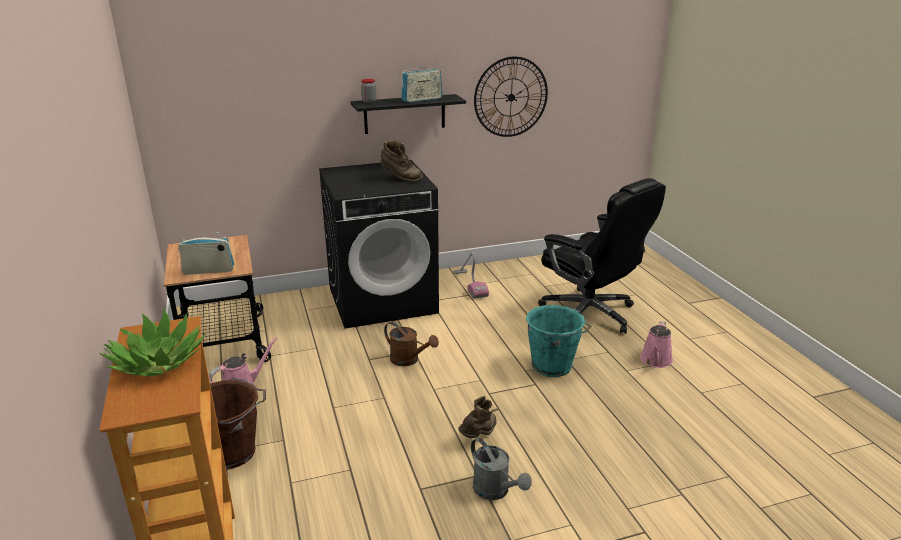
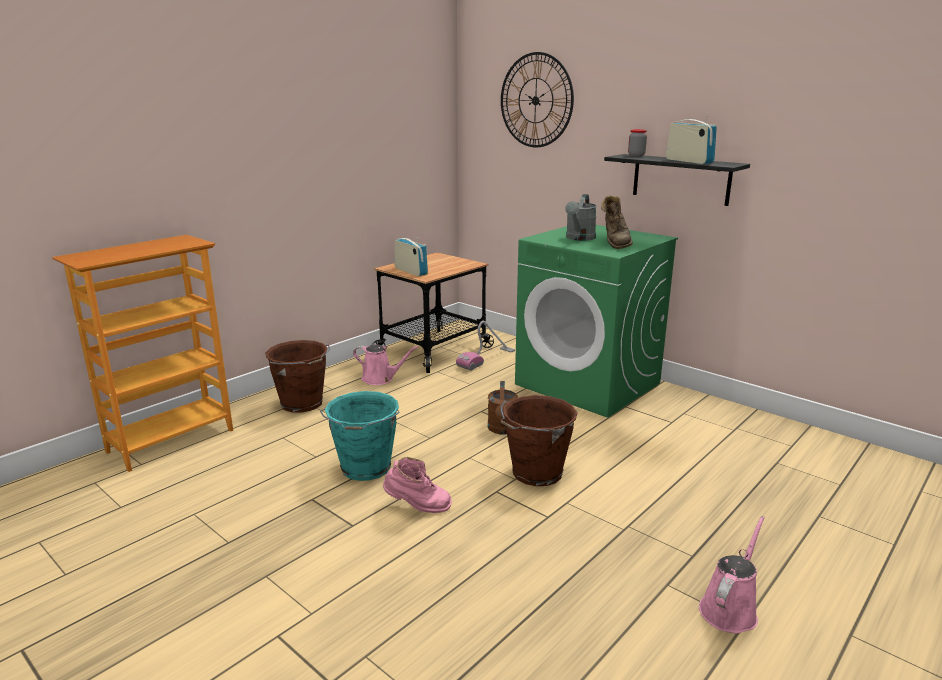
camera: 60 degrees right, 5 degrees down
(157, 362) = (140, 249): potted plant -> none
(383, 300) = (588, 384): black washing machine -> green washing machine
(422, 100) = (689, 161): radio -> radio turned 150 degrees counterclockwise
(470, 284) = (694, 416): vacuum cleaner -> vacuum cleaner (486, 359)
(479, 435) = (417, 507): brown boot -> pink boot
(481, 369) = (535, 473): none -> brown bucket
(496, 491) = (335, 544): grey watering can -> grey watering can (579, 238)
(511, 97) = (835, 181): wall clock -> wall clock (535, 100)
(553, 366) = (599, 520): turquoise bucket -> turquoise bucket (365, 469)
(590, 314) = (766, 516): black office chair -> none
(655, 361) = (730, 609): pink watering can -> pink watering can turned 135 degrees clockwise

